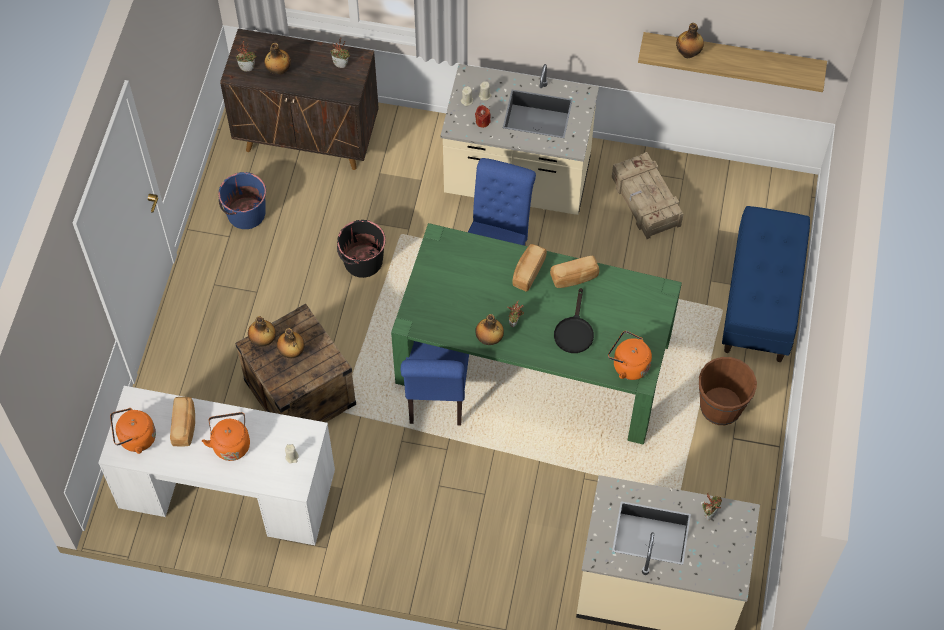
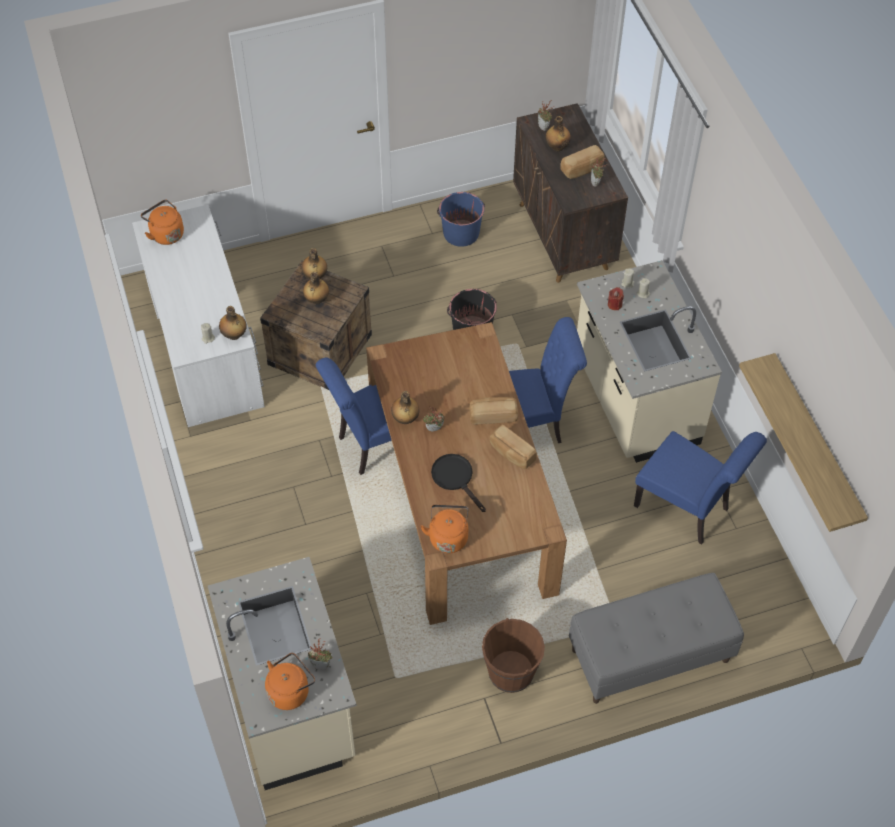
camera: 60 degrees right, 5 degrees down
(185, 426) = (195, 258): bread -> bread (582, 169)
(231, 443) = (196, 293): orange kettle -> orange kettle (290, 691)
(534, 359) = (461, 499): green dining table -> brown dining table
(574, 331) = (456, 478): black frying pan -> black frying pan turned 75 degrees clockwise
(645, 202) = (687, 509): crate -> blue chair
(688, 53) = (779, 398): bottle -> bottle (234, 335)
(761, 301) = (649, 656): blue bench -> grey bench

